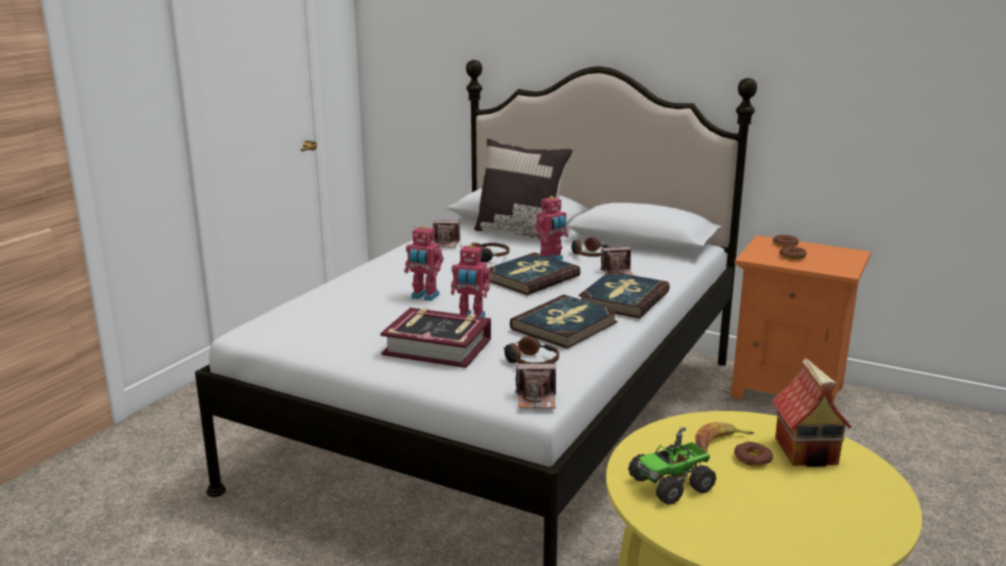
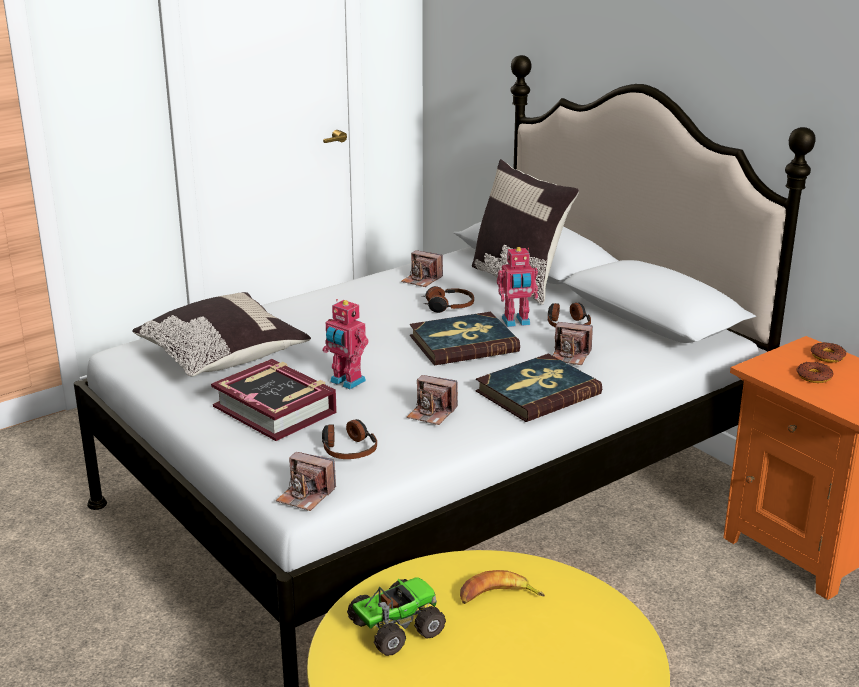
camera: 25 degrees right, 5 degrees up
(345, 318) = (222, 355): none -> pillow
(424, 296) = (324, 345): toy robot -> none
(565, 325) = (432, 413): book -> camera
(672, 484) = (394, 628): toy truck -> toy truck turned 150 degrees clockwise
(752, 459) = (514, 625): donut -> none
(807, 451) = (588, 635): toy house -> none

